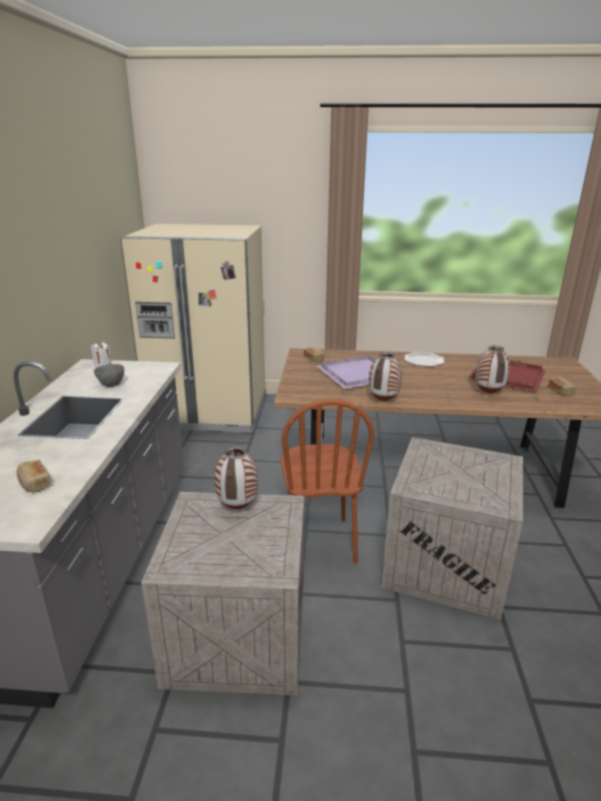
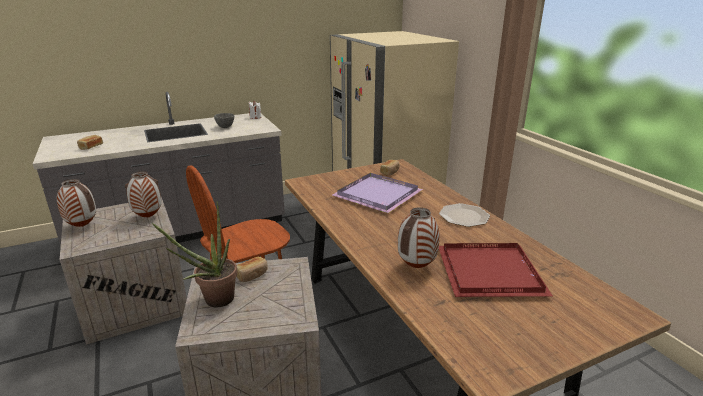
camera: 60 degrees right, 0 degrees up
(383, 401) = (329, 217): vase -> vase (82, 226)
(461, 492) = (213, 301): none -> potted plant
(561, 391) = (494, 320): bread -> bread (252, 275)

